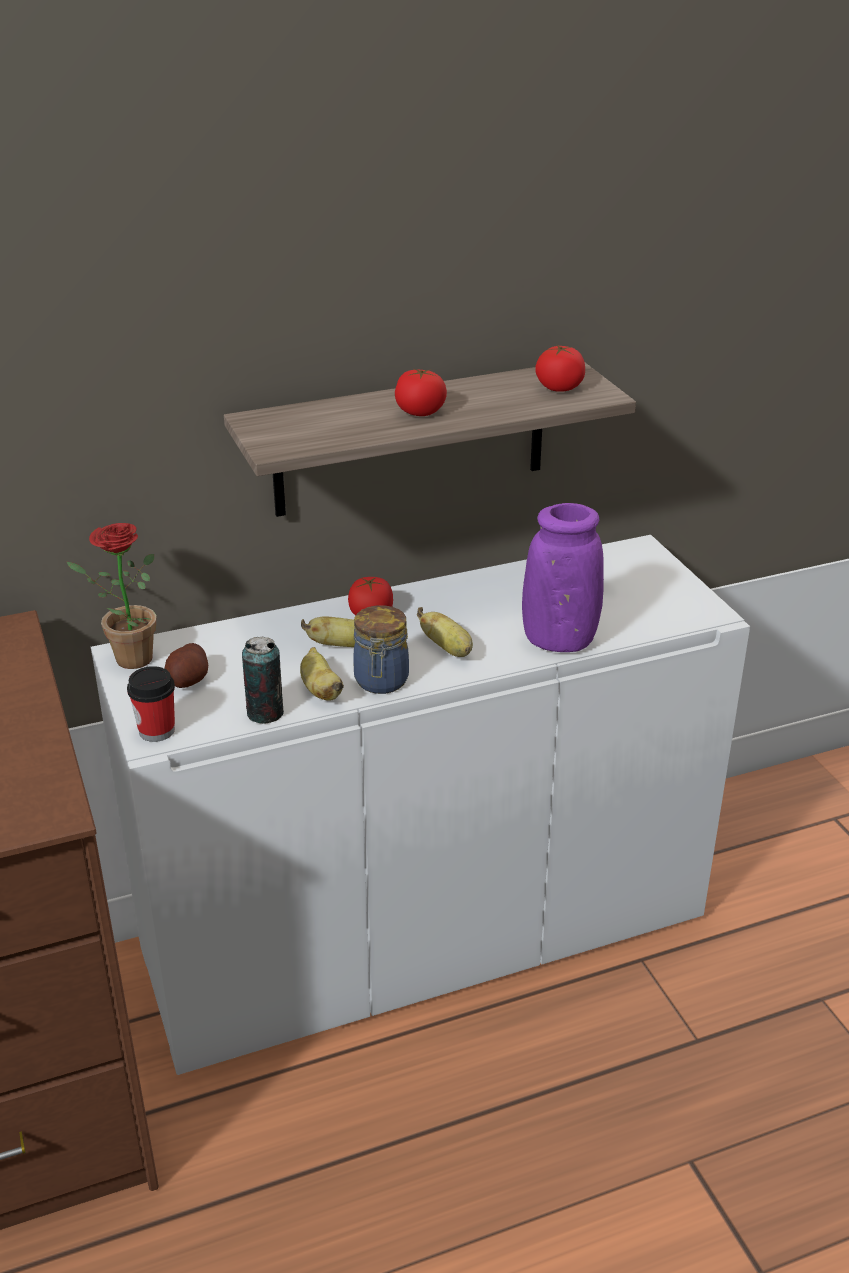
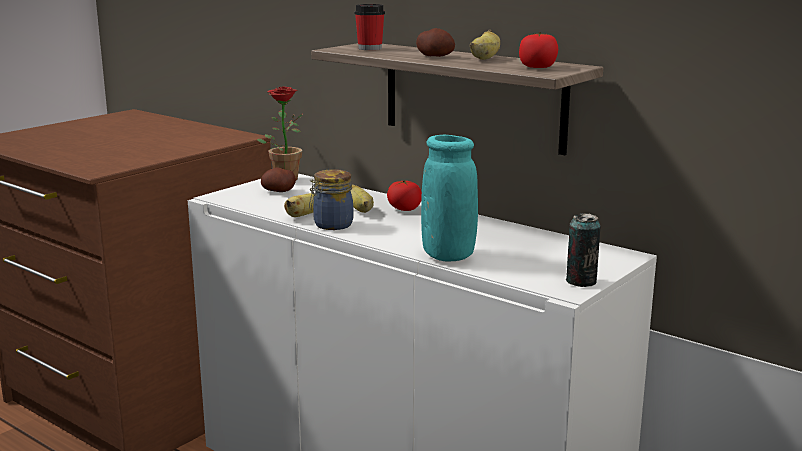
camera: 60 degrees right, 15 degrees down
(157, 730) = (224, 196): cup -> cup (370, 48)
(265, 713) = (266, 210): can -> can (581, 281)
(420, 412) = (435, 56): tomato -> potato
(448, 649) = (392, 232): banana -> banana (484, 59)
(559, 641) = (448, 255): purple vase -> turquoise vase

